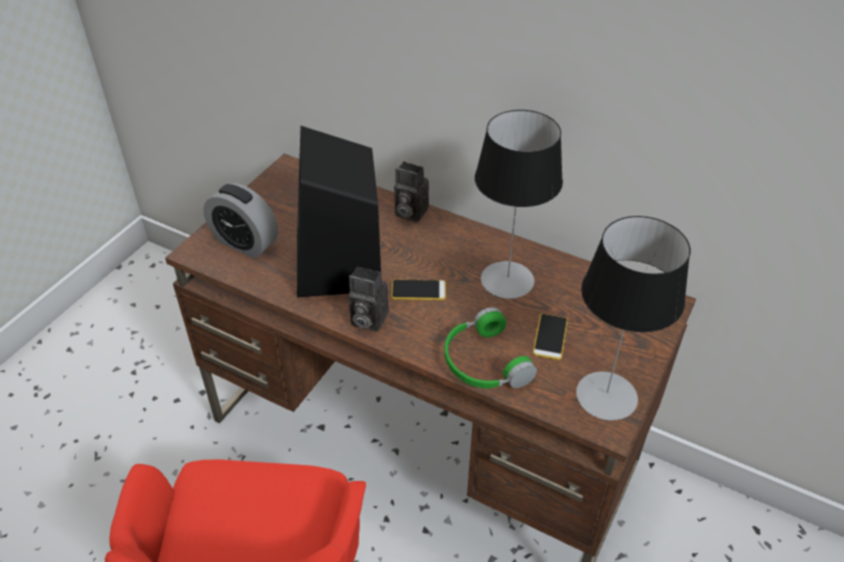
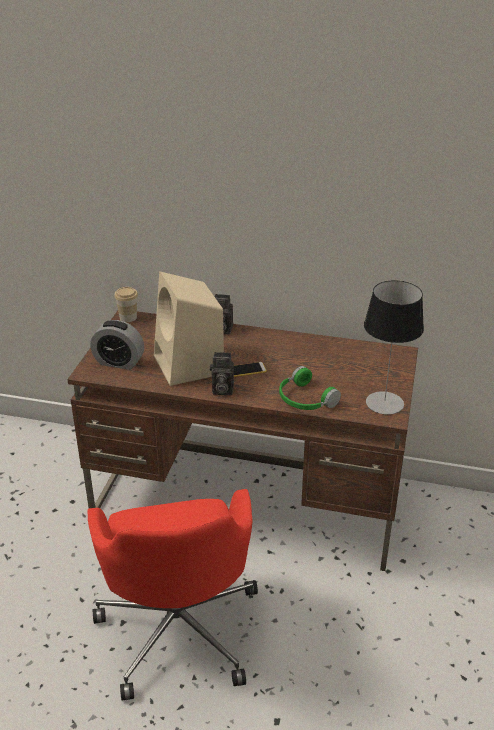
camera: 15 degrees left, 10 degrees down
(289, 170) = (128, 317): none -> cup
(339, 267) = (189, 365): black speaker -> beige speaker
(507, 280) = (301, 355): table lamp -> none
(550, 337) = (339, 380): phone -> none

